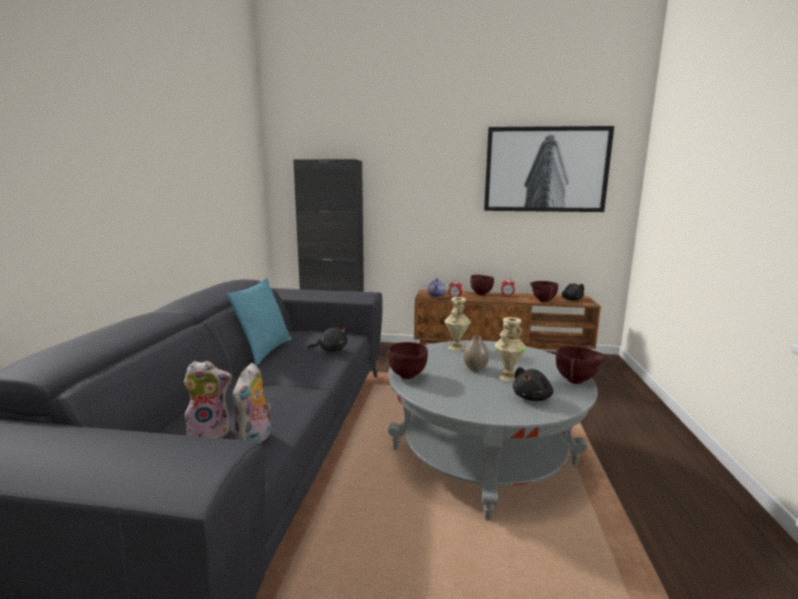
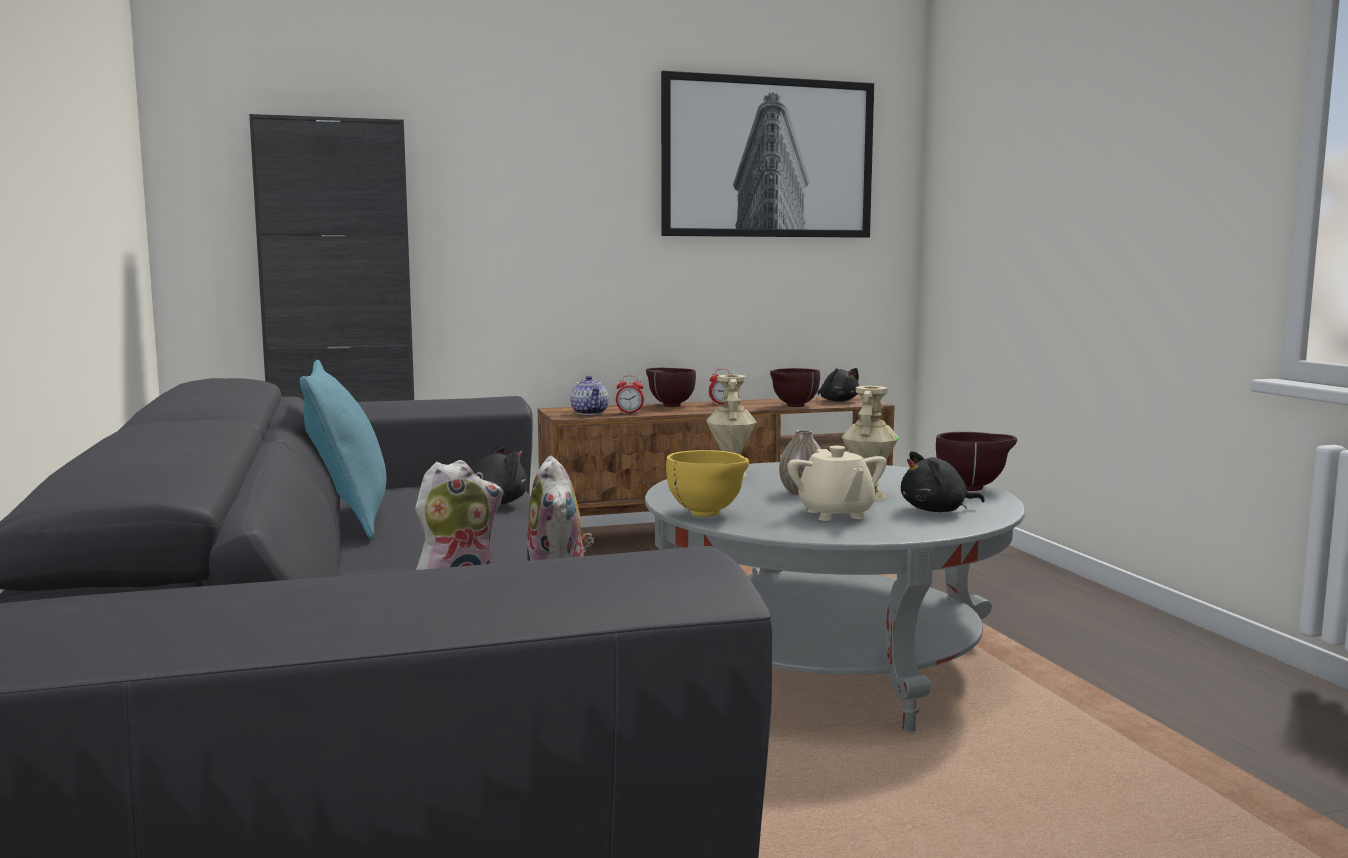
camera: 25 degrees left, 5 degrees down
(408, 377) = (708, 514): brown bowl -> yellow bowl
(472, 390) = (835, 514): none -> beige teapot
(532, 398) = (937, 511): black plush toy -> black plush toy turned 60 degrees clockwise

